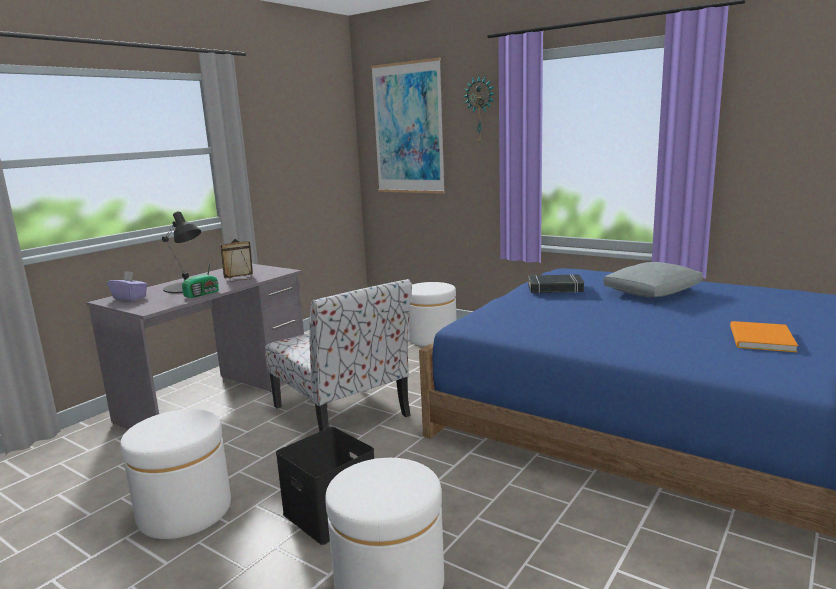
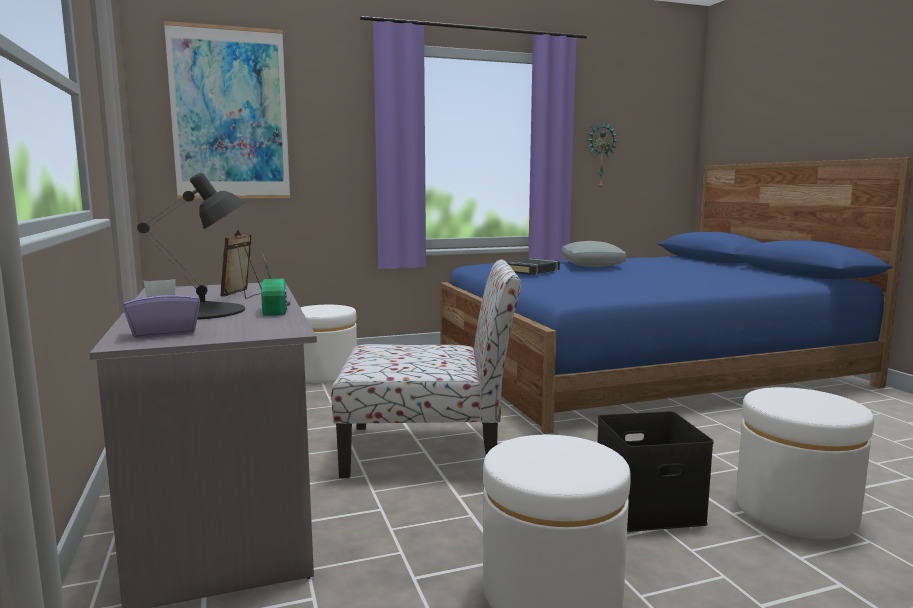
camera: 55 degrees left, 5 degrees down
(480, 110) = (339, 100): wall clock -> wall clock (600, 155)
(759, 339) = (724, 273): orange book -> none

